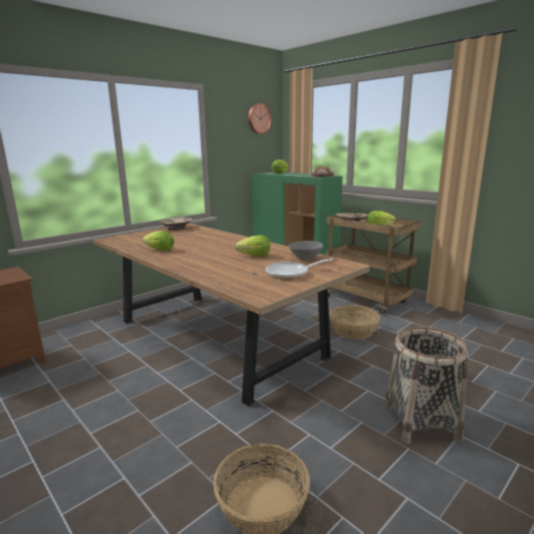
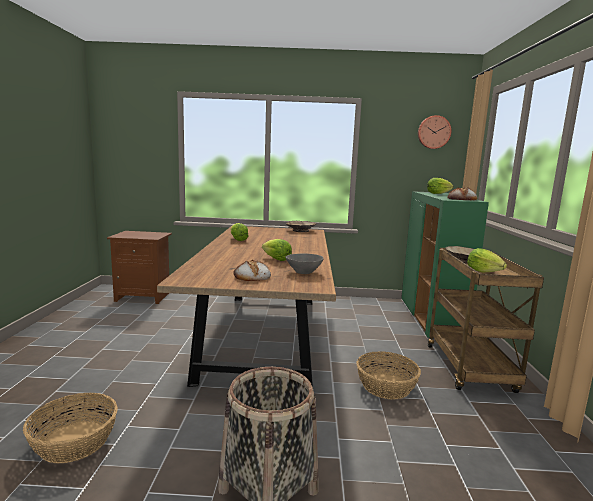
camera: 45 degrees right, 5 degrees down
(290, 273) = (251, 276): frying pan -> bread

